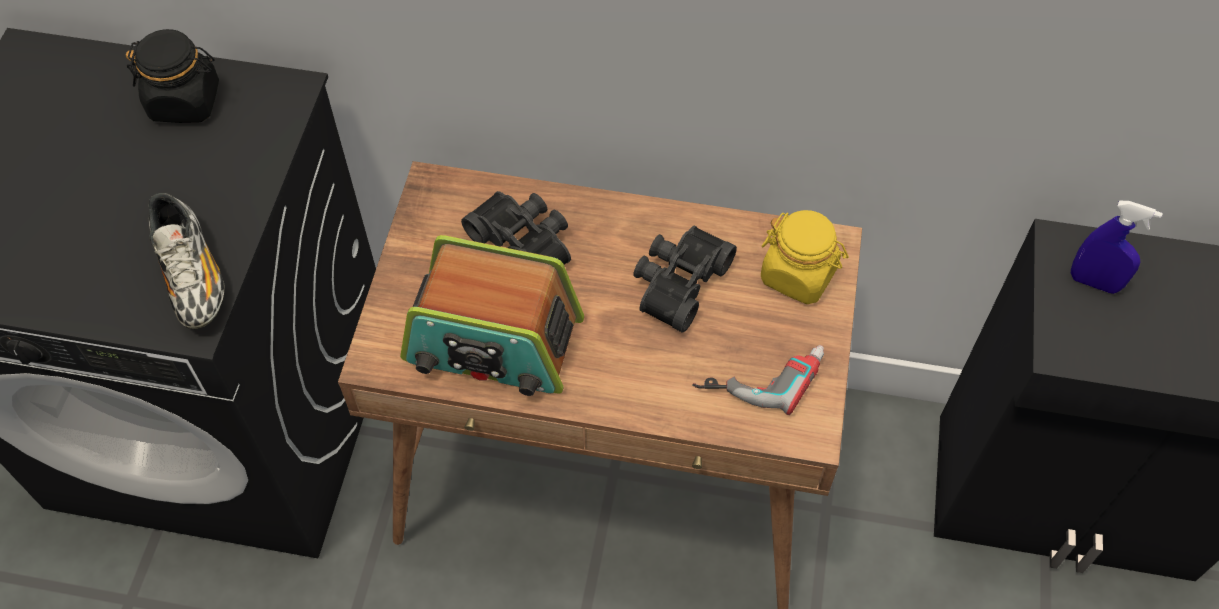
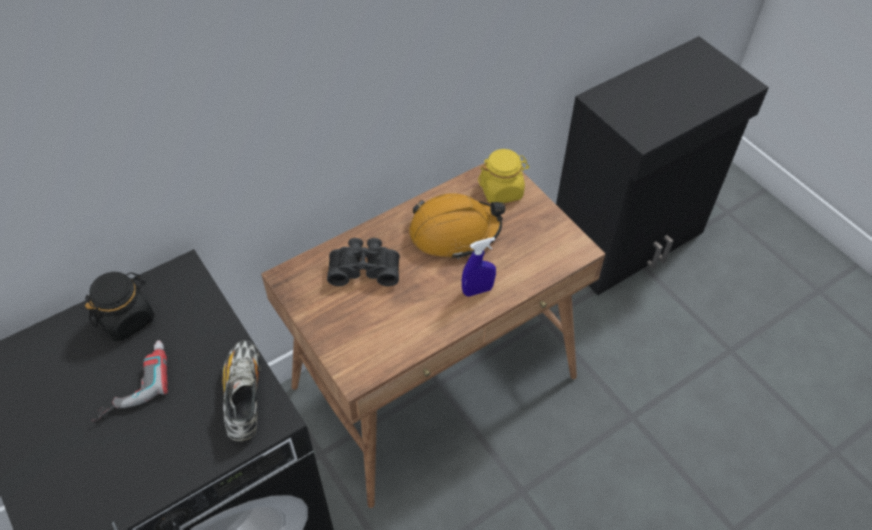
camera: 45 degrees left, 5 degrees down
(192, 276) = (244, 396): shoe -> shoe turned 120 degrees counterclockwise
(493, 342) = (403, 322): radio -> none
(677, 282) = (454, 232): black binoculars -> orange hard hat
(760, 372) = (533, 242): power drill -> power drill (131, 383)
(1094, 282) = (624, 104): blue spray bottle -> blue spray bottle (477, 290)

